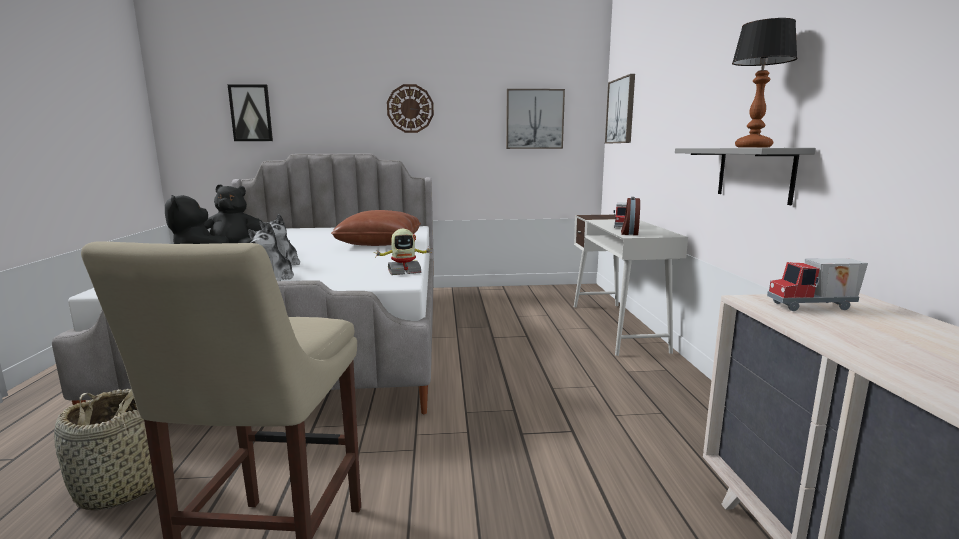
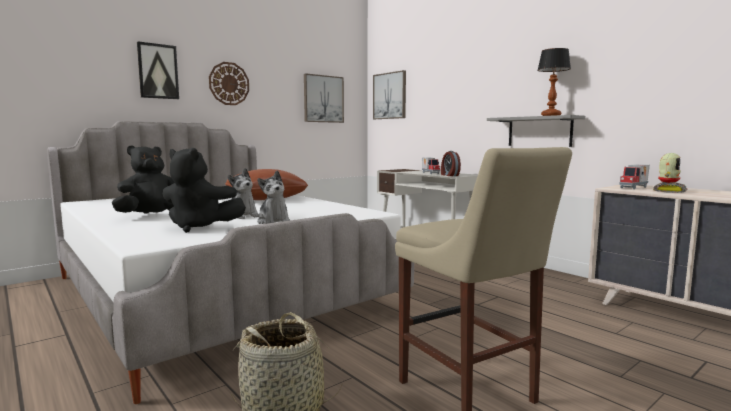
camera: 35 degrees left, 5 degrees down
(251, 113) = (63, 76): picture -> picture (158, 71)
(404, 272) = (355, 209): toy robot -> toy robot (668, 191)

